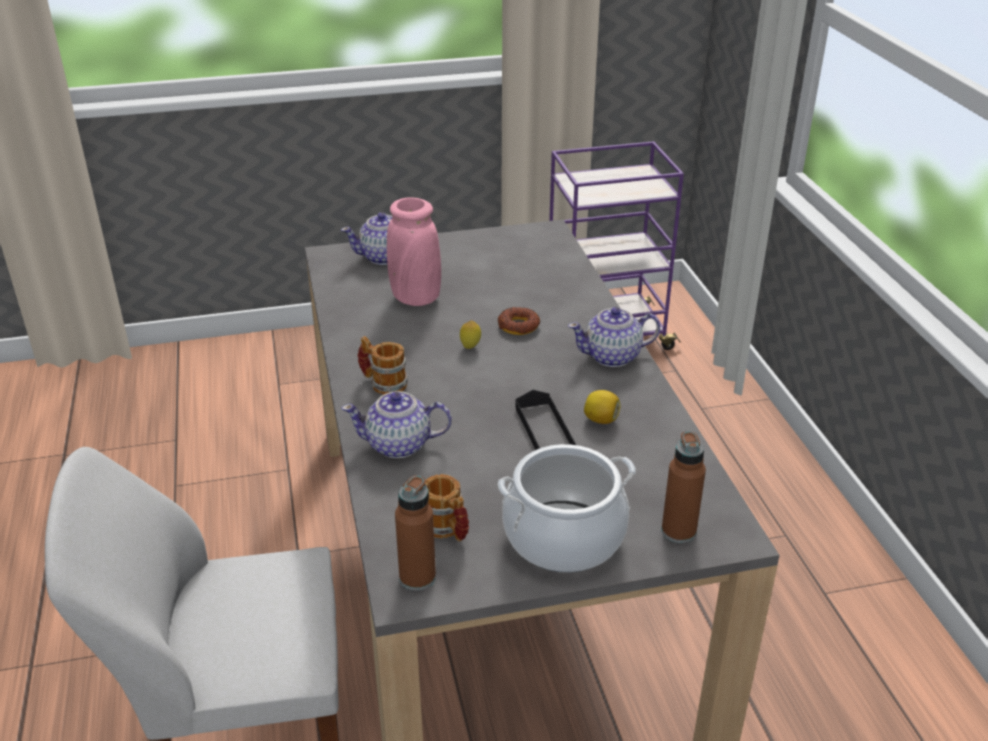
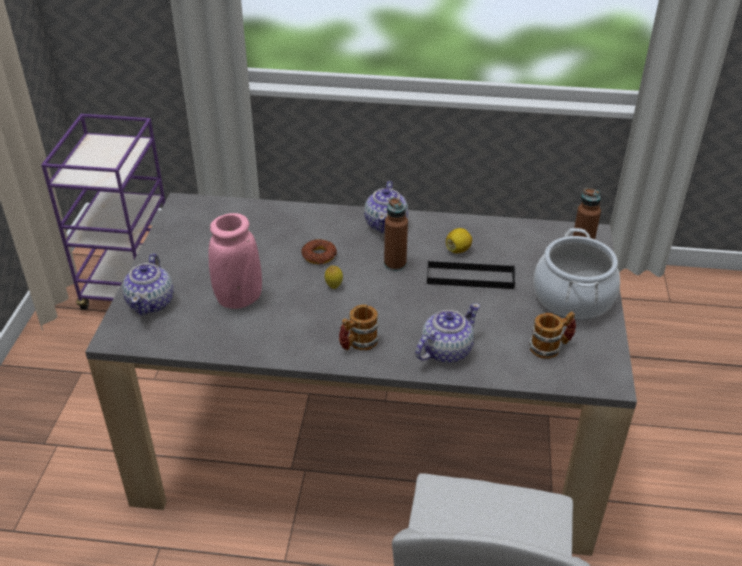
camera: 70 degrees left, 5 degrees up
(399, 445) = (445, 351): teapot -> teapot turned 150 degrees counterclockwise
(417, 577) = (595, 371): brown bottle -> brown bottle (395, 264)

